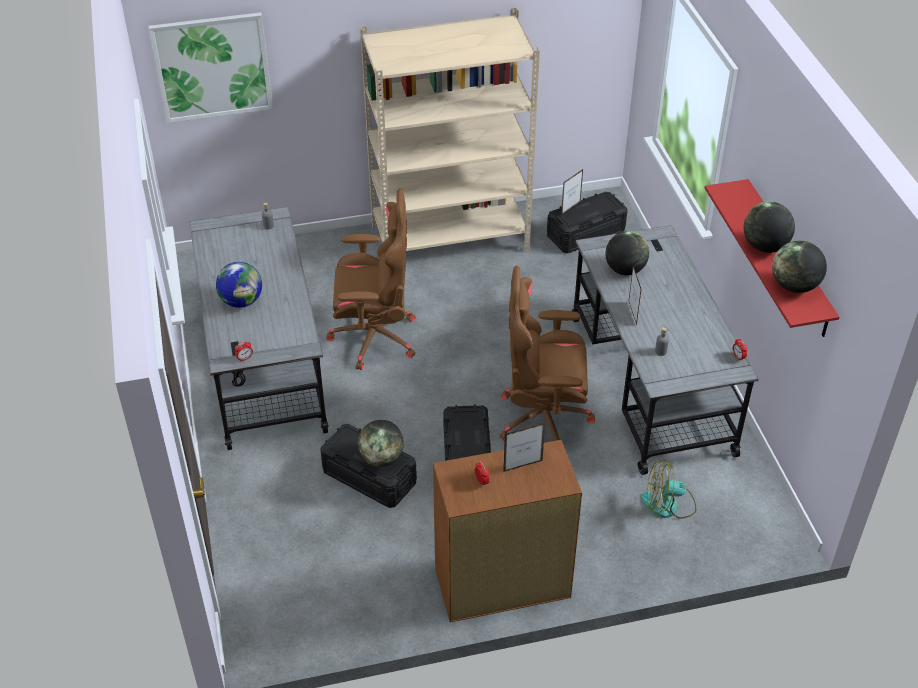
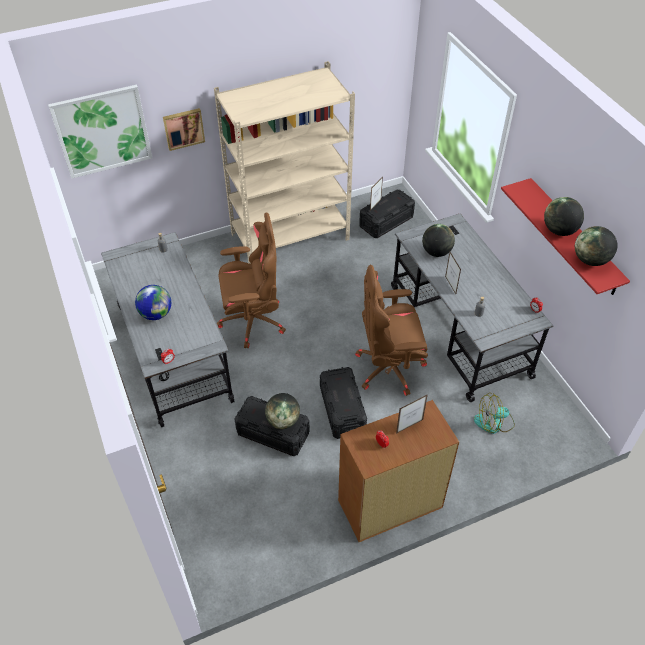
camera: 10 degrees left, 5 degrees up
(317, 75) = (183, 128): none -> picture

